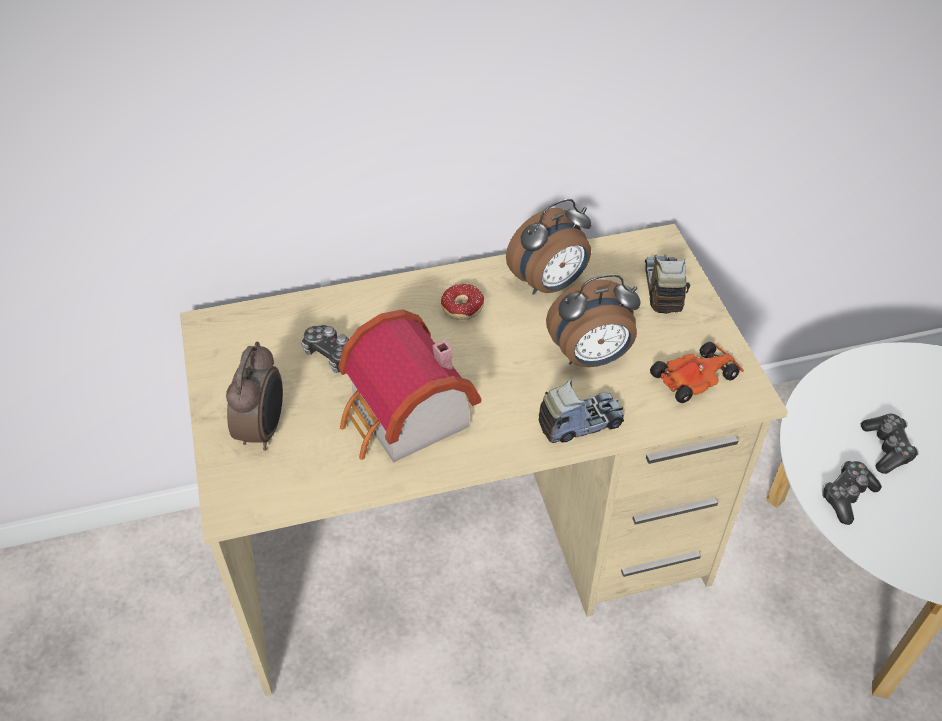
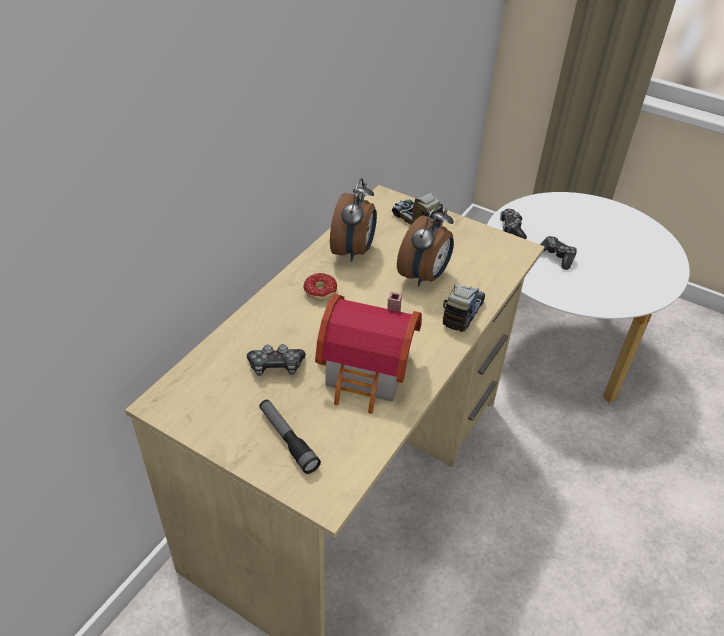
camera: 45 degrees left, 5 degrees down
(264, 429) = (287, 439): alarm clock -> flashlight
(696, 378) = (487, 255): toy car -> none
(846, 496) = (565, 290): game controller -> game controller (511, 229)

